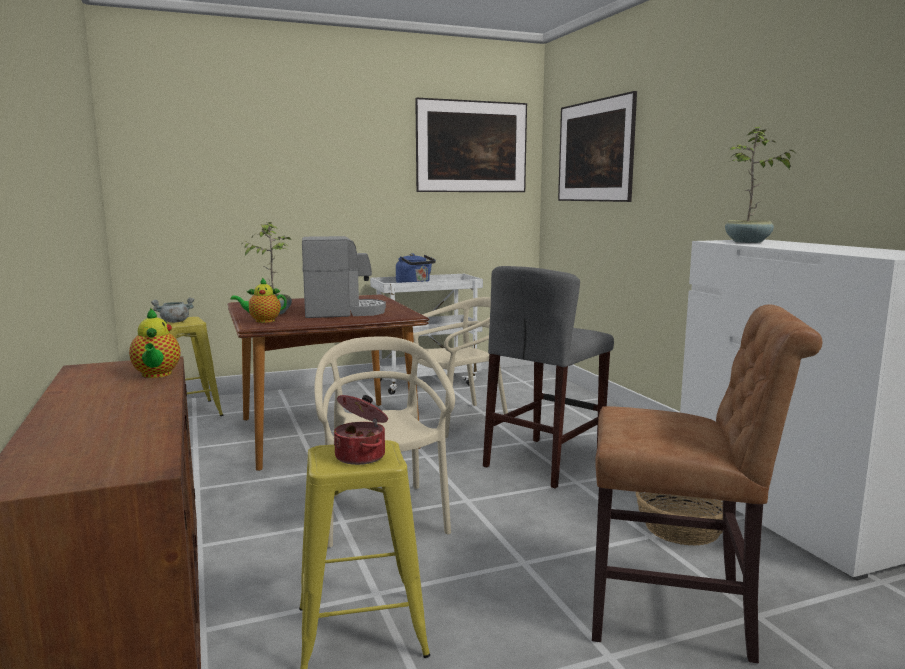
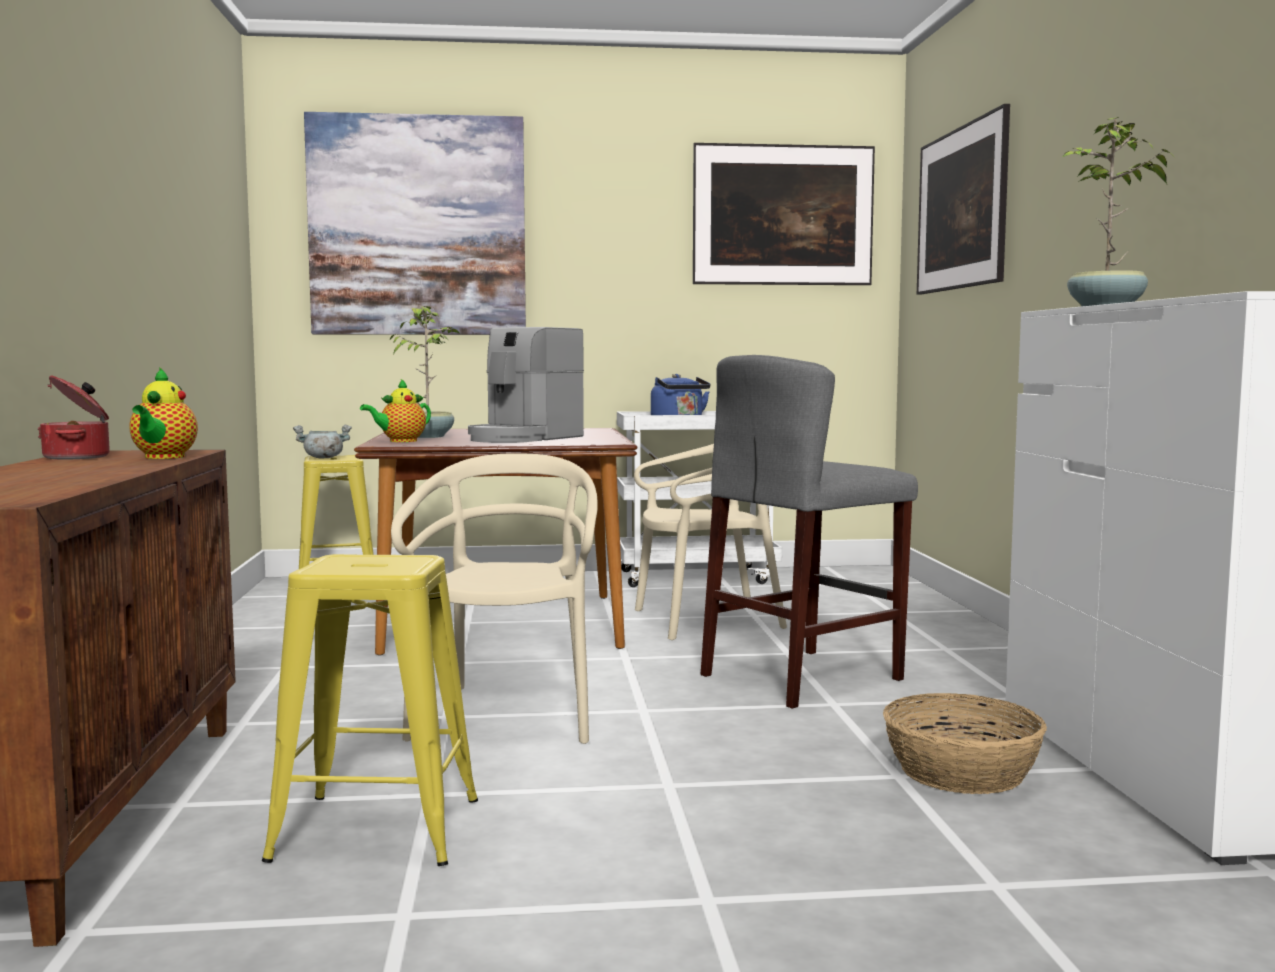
camera: 15 degrees right, 5 degrees down
(228, 152) = (417, 226): none -> picture
(262, 321) = (400, 441): teapot -> teapot turned 45 degrees counterclockwise
(343, 312) = (523, 438): coffee machine -> coffee machine turned 120 degrees clockwise
(361, 456) = (376, 564): cooking pot -> cooking pot (79, 457)
(679, 613) = (864, 867): brown chair -> none

